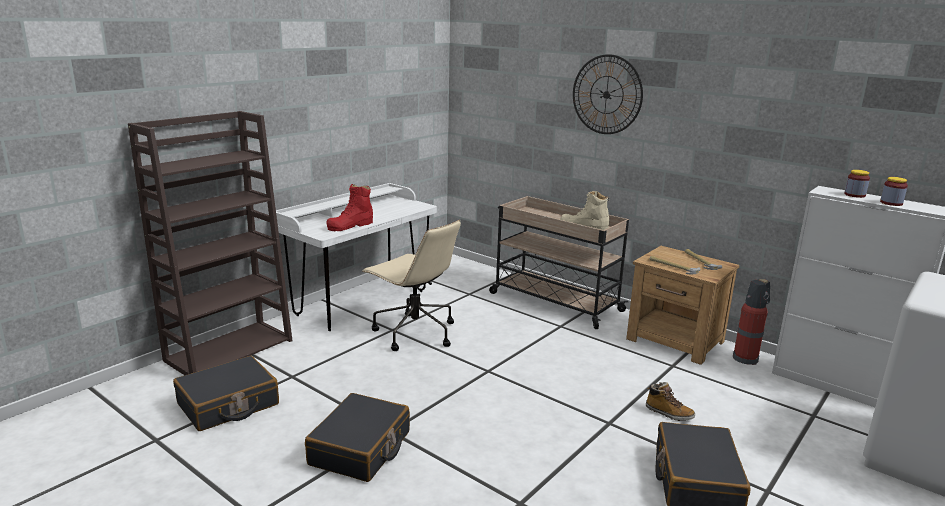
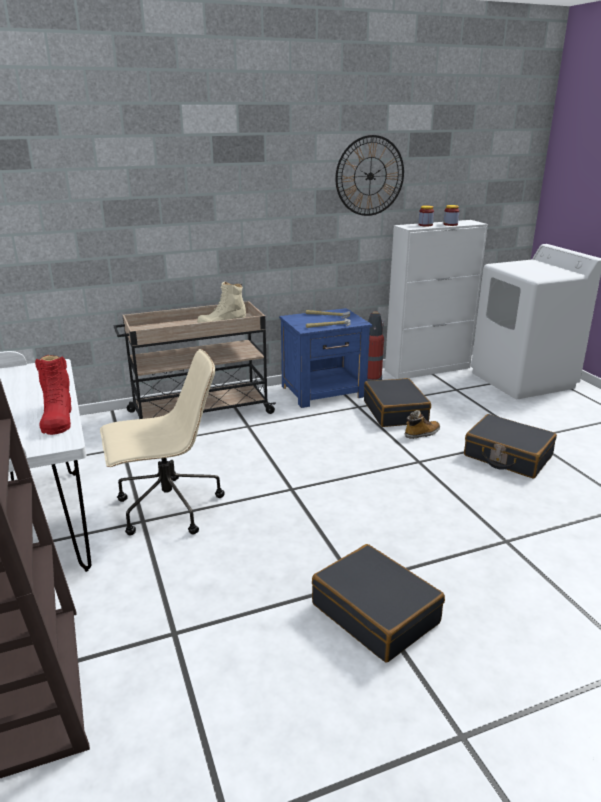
camera: 60 degrees left, 5 degrees up
(228, 405) = (194, 716): black suitcase -> black suitcase (395, 412)
(606, 94) = (195, 178): wall clock -> wall clock (370, 176)
(676, 341) = (324, 391): brown nightstand -> blue nightstand

